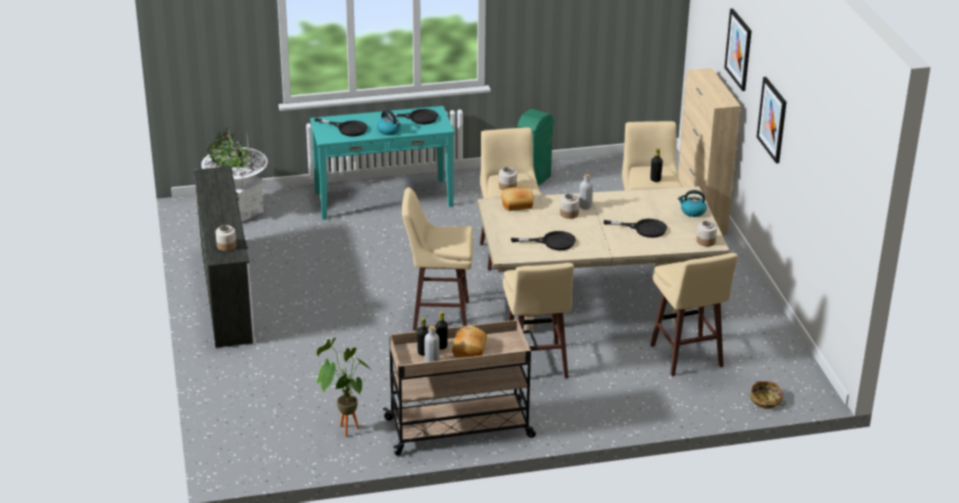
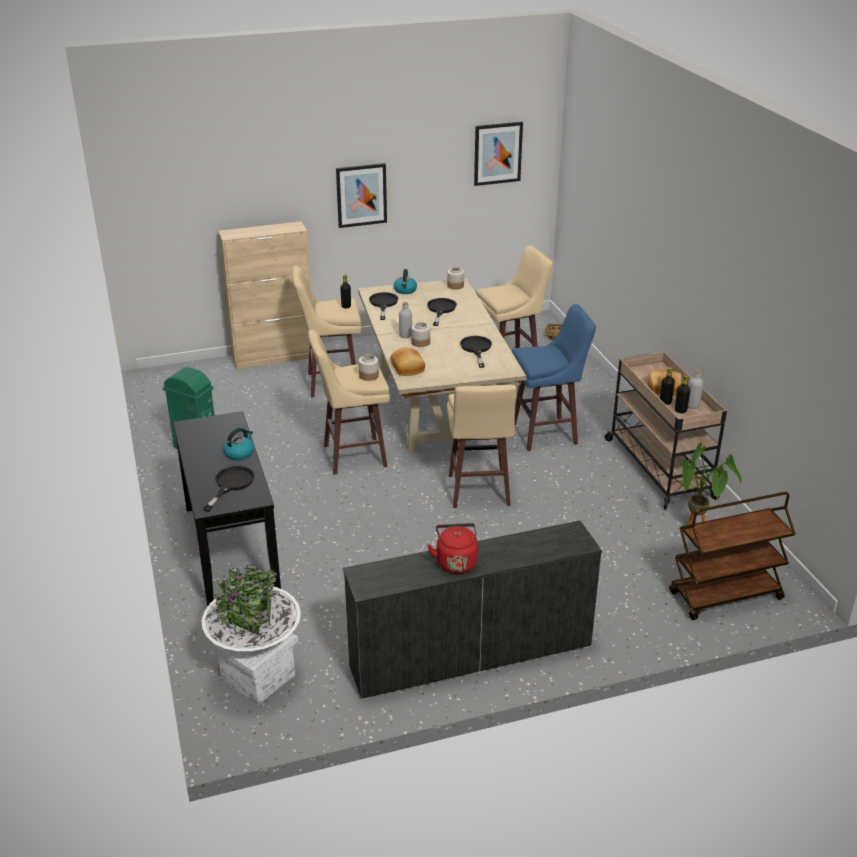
camera: 95 degrees left, 0 degrees up
(219, 206) = (455, 562): none -> red kettle
(226, 246) = (553, 541): jar -> none
(249, 429) = (725, 597): none -> brown cart
(383, 199) = (230, 549): turquoise console table -> black console table
(417, 118) = (205, 436): black frying pan -> black frying pan (383, 304)
(535, 365) = (546, 434): beige stool -> blue stool
(739, 49) = (265, 181): picture -> picture (497, 153)

